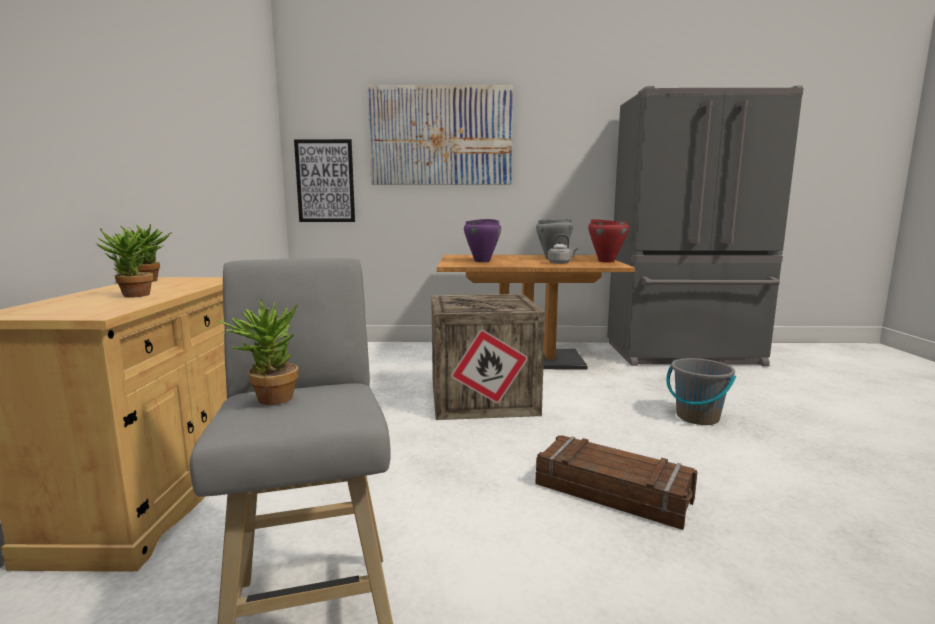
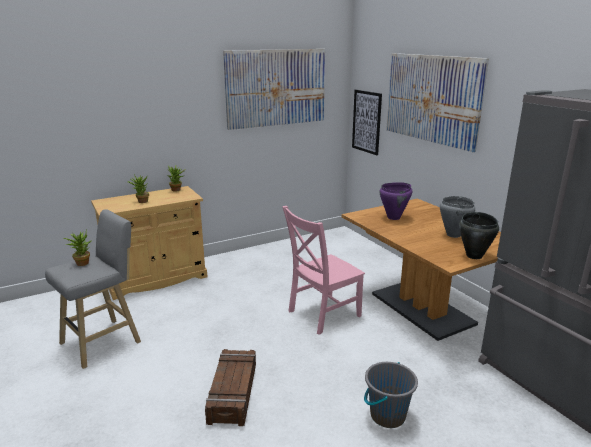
camera: 60 degrees right, 10 degrees up
(226, 111) = (276, 88): none -> picture
(481, 399) = (321, 314): crate -> pink chair
(560, 263) = (429, 242): grey kettle -> none
(606, 261) = (474, 256): red cooking pot -> black cooking pot

